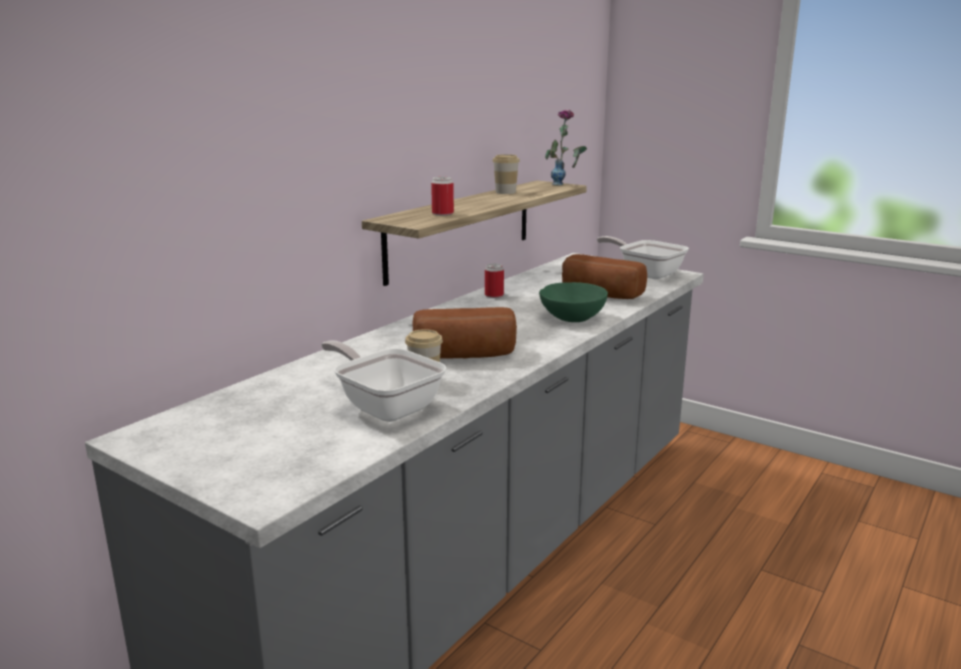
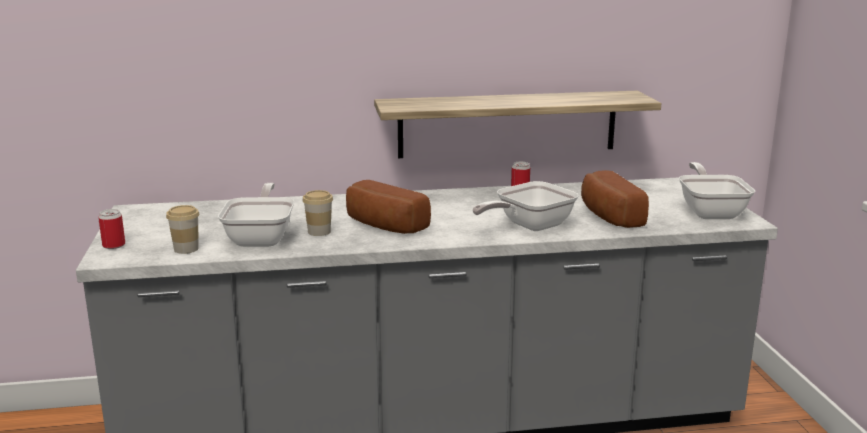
camera: 45 degrees right, 0 degrees up
(442, 214) = (439, 104): can -> can (114, 245)
(505, 192) = (559, 96): cup -> cup (186, 249)
(565, 185) = (640, 99): vase -> none
(572, 318) = (529, 226): green bowl -> frying pan

